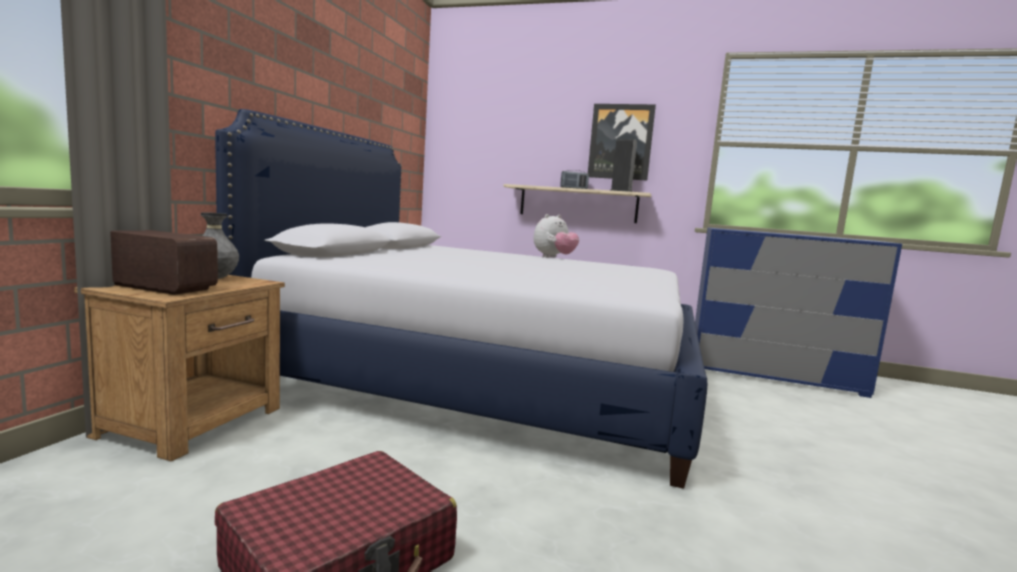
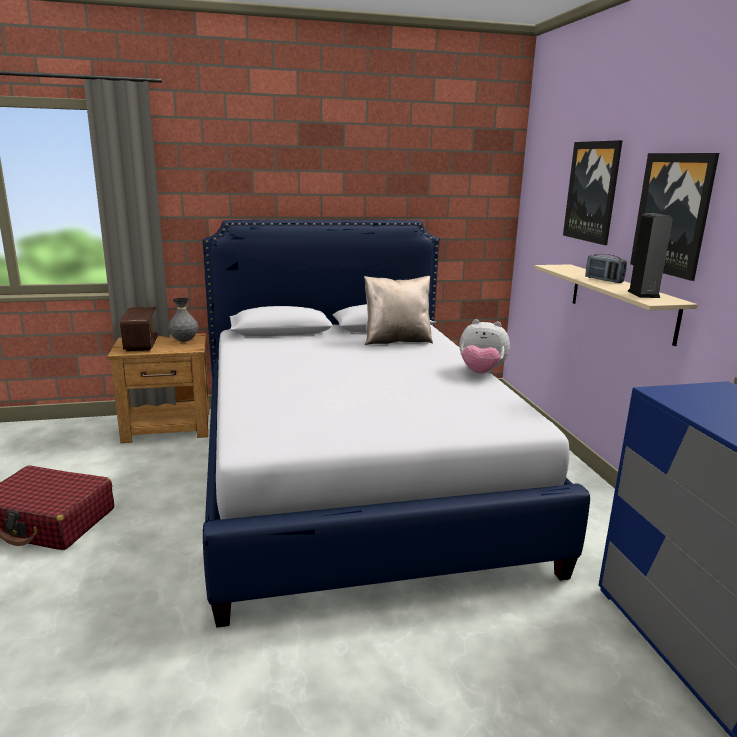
camera: 60 degrees right, 10 degrees up
(445, 250) = (396, 341): none -> beige pillow
(532, 130) = (592, 191): none -> picture

